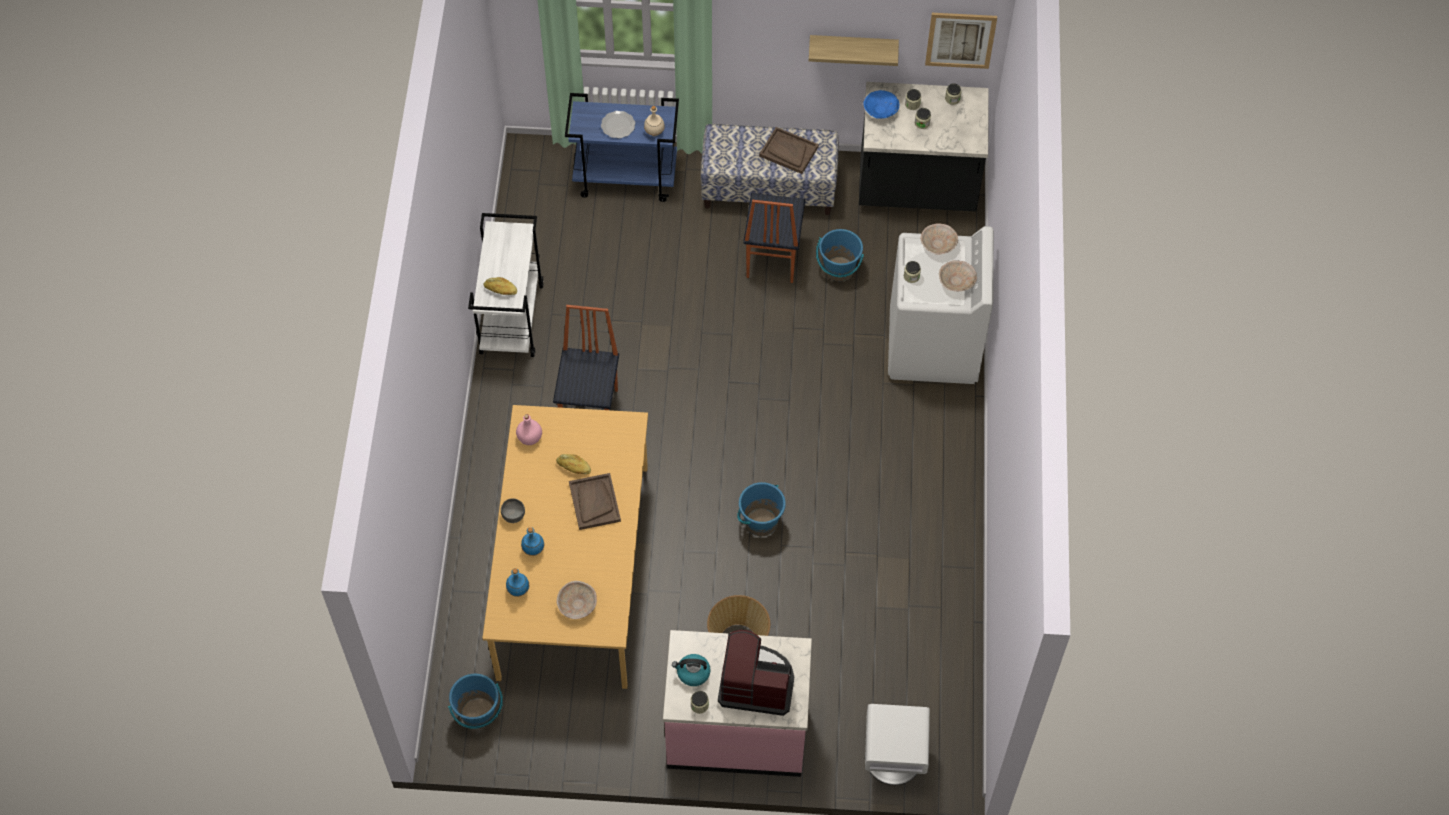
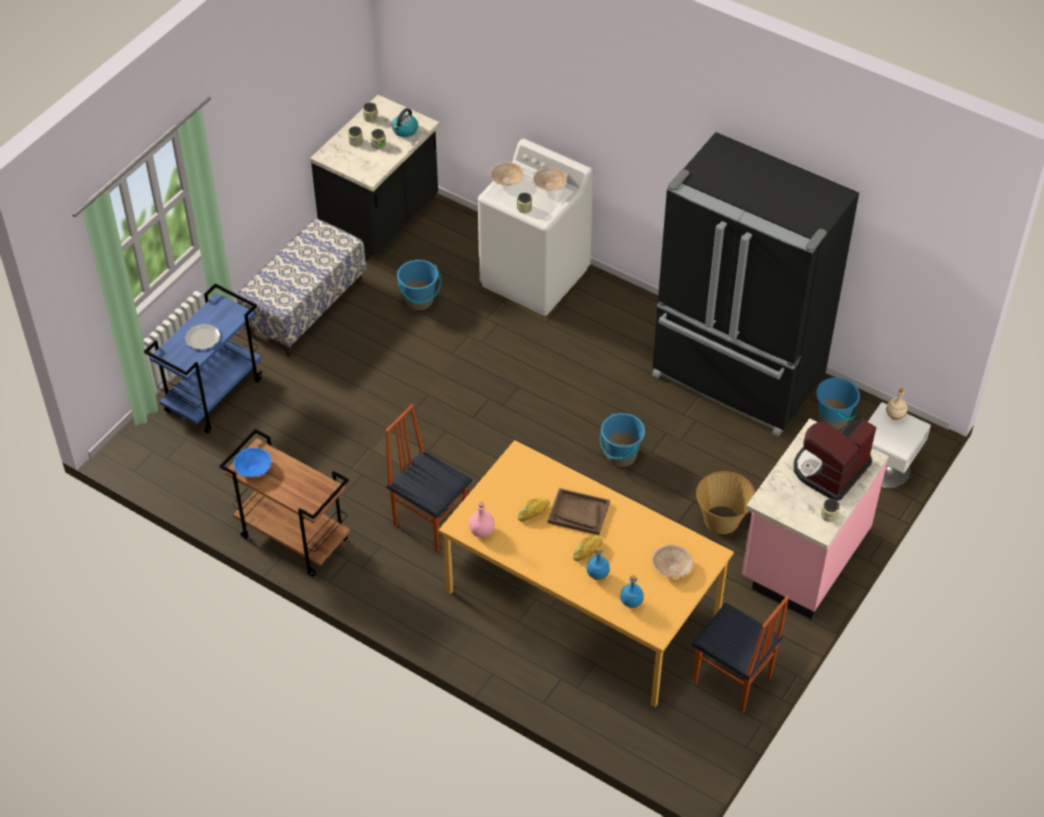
camera: 60 degrees left, 10 degrees down
(478, 713) = (679, 735): blue bucket -> blue bucket (833, 419)
(500, 290) = (307, 491): bread -> bread (588, 551)
(511, 318) = (292, 538): white cart -> brown cart
(513, 515) = (552, 575): grey bowl -> none
(654, 132) = (231, 317): beige bottle -> beige bottle (895, 416)
(692, 673) = (796, 507): kettle -> kettle (404, 130)
(771, 258) = (375, 337): chair -> chair (732, 681)
(788, 151) = (310, 255): brown tray -> none
(853, 47) = (295, 131): shelf -> none
(881, 110) = (345, 161): blue bowl -> blue bowl (253, 468)
(921, 576) = (736, 378): none -> black fridge
(960, 40) = (353, 61): picture -> none

